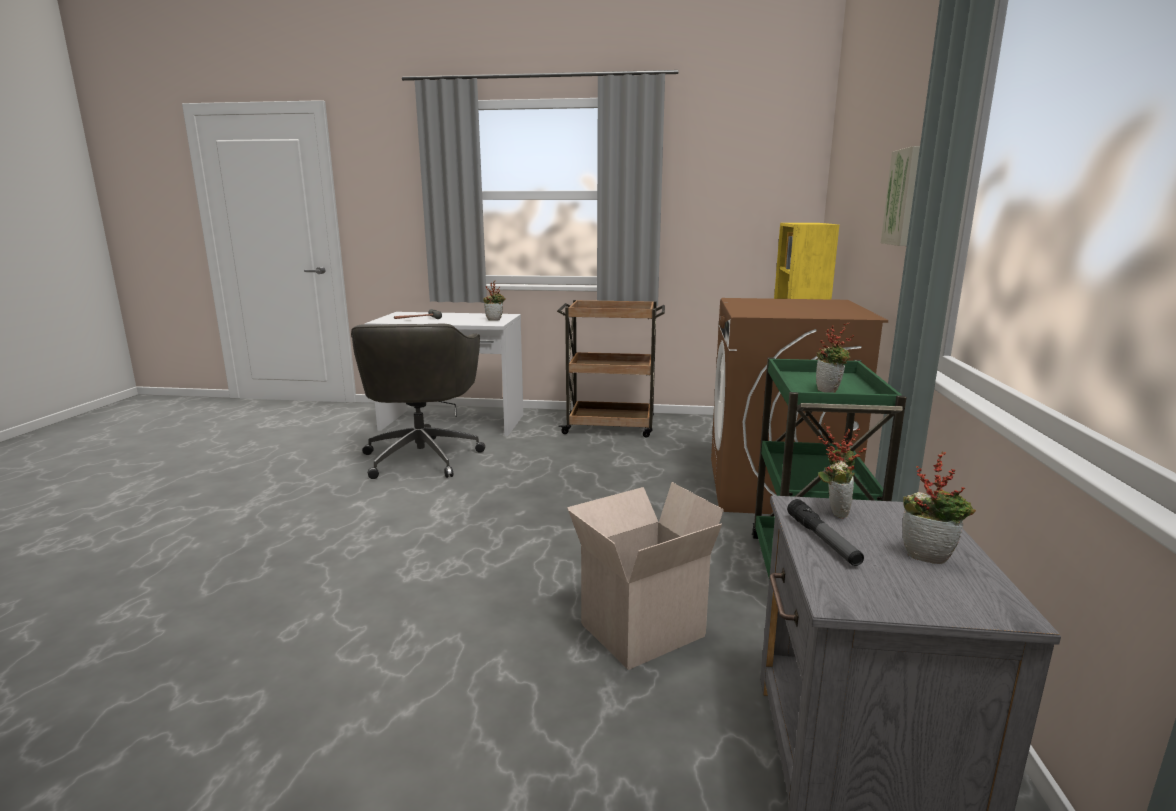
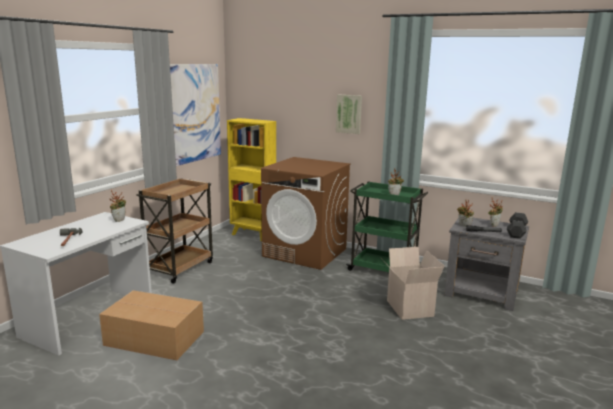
camera: 70 degrees left, 0 degrees up
(422, 457) = (155, 339): grey office chair -> cardboard box
(734, 208) = (195, 113): none -> picture
(914, 600) = (516, 232): none -> grey dumbbell

